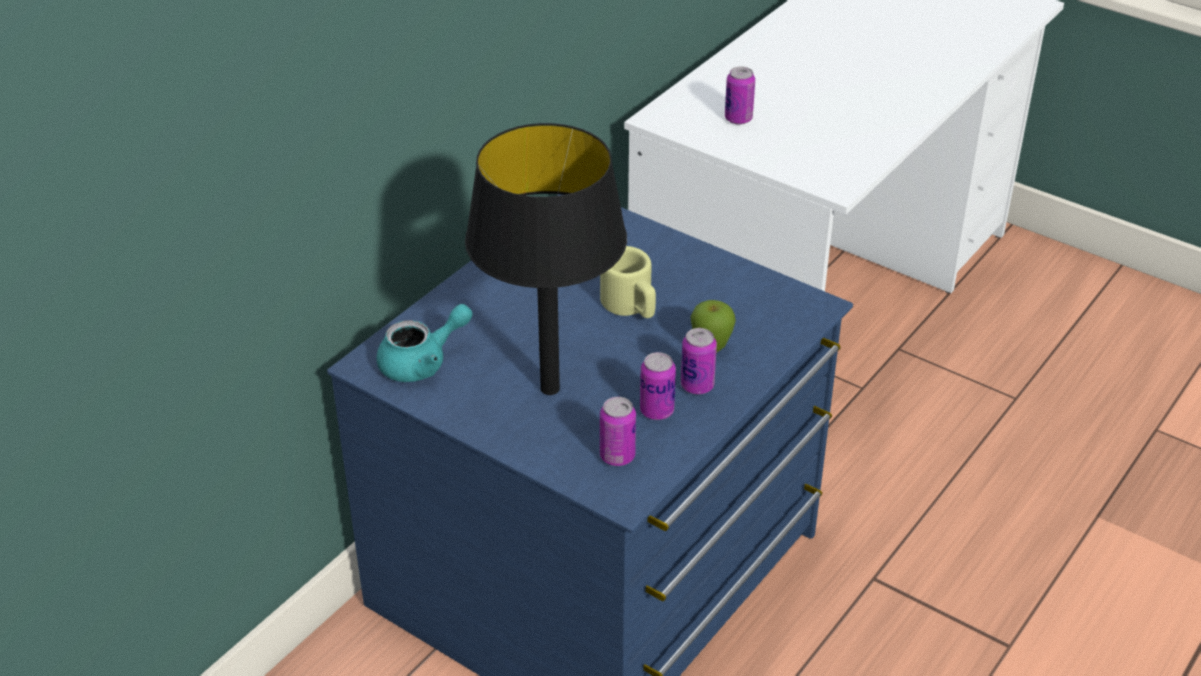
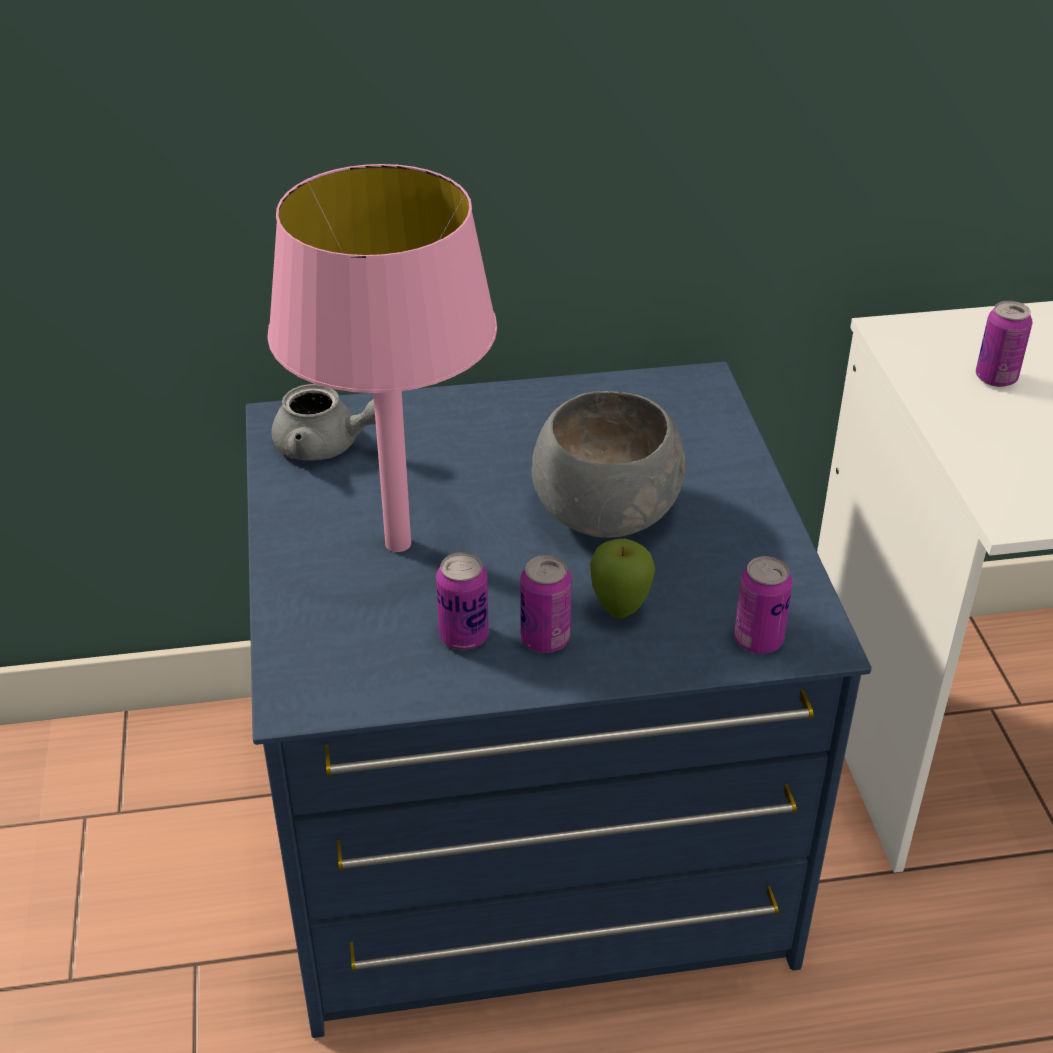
camera: 45 degrees right, 0 degrees up
(422, 362) = (328, 446): turquoise teapot -> grey teapot
(550, 389) = (398, 544): black table lamp -> pink table lamp
(617, 456) = (354, 654): can -> can (758, 640)
(631, 306) = (603, 514): beige mug -> grey bowl

